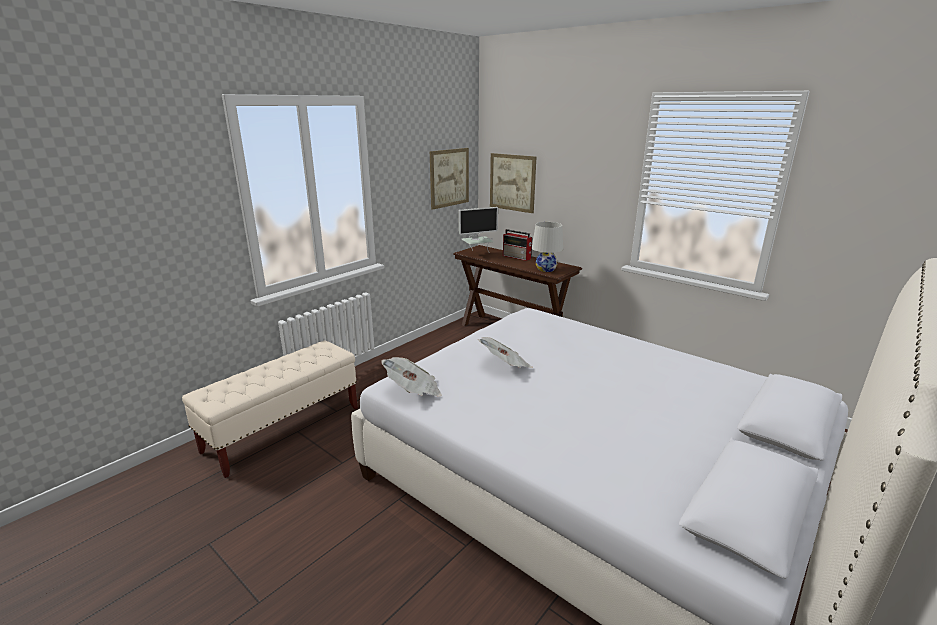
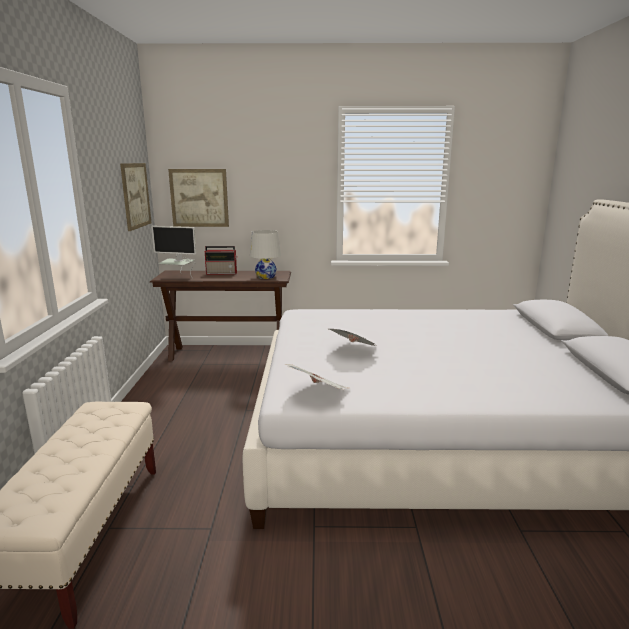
camera: 40 degrees left, 5 degrees down
(477, 254) = (178, 277): monitor -> monitor turned 75 degrees clockwise

